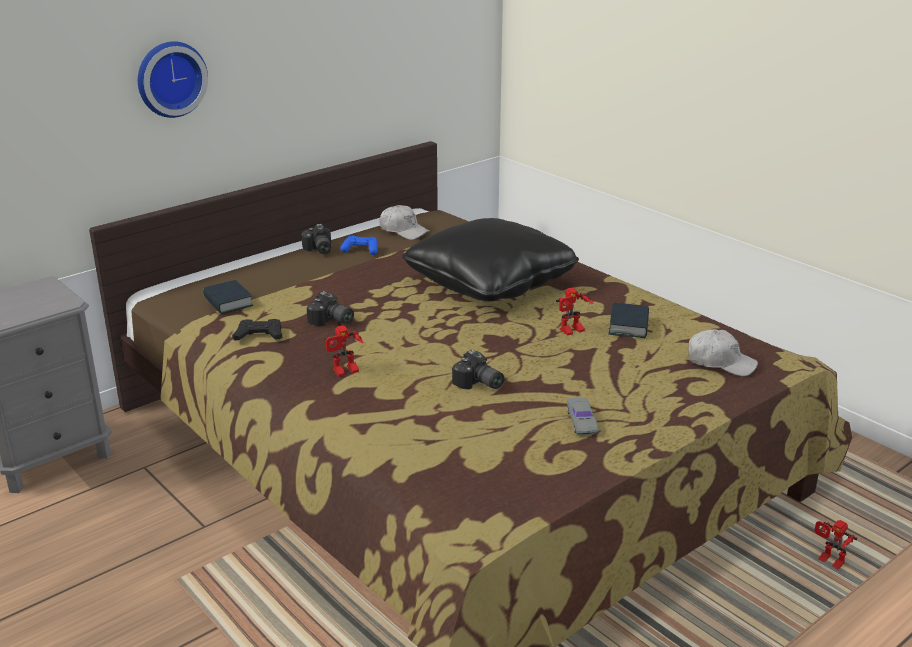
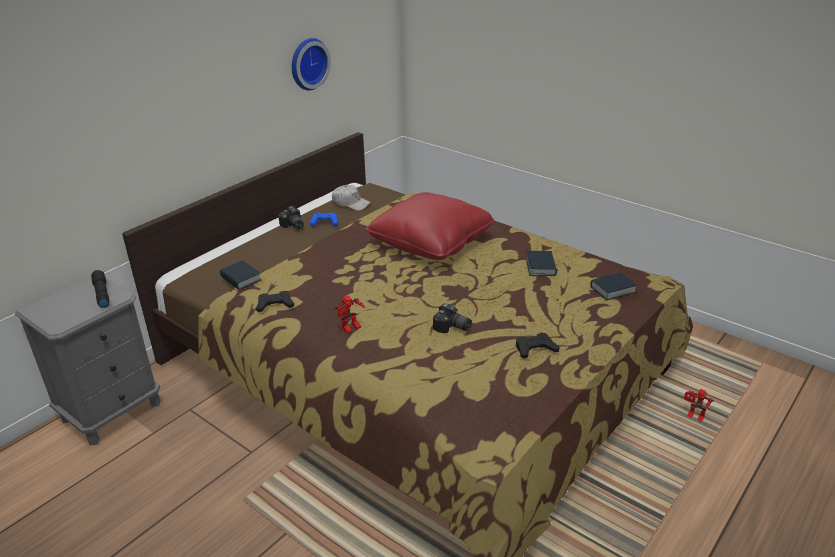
camera: 10 degrees left, 5 degrees up
(47, 298) = (101, 294): none -> black flashlight
(170, 78) = (171, 109): wall clock -> wall clock (307, 63)
(331, 321) = (325, 287): camera -> none
(490, 283) = (431, 242): black pillow -> red pillow
(572, 332) = (503, 276): toy robot -> none
(581, 421) = (535, 349): grey toy car -> black game controller
(720, 362) = (612, 290): white cap -> book

